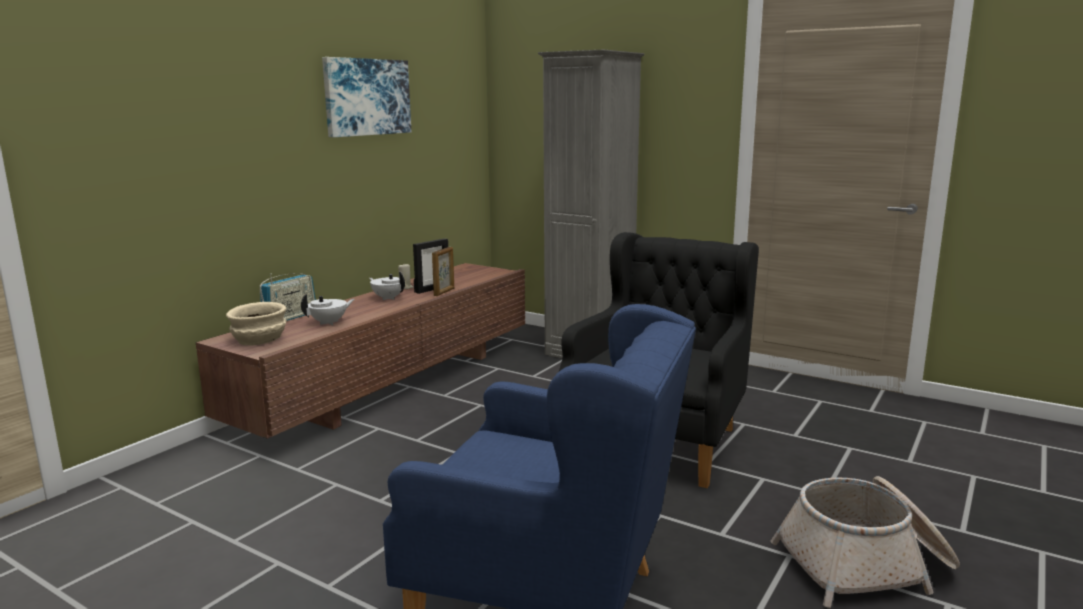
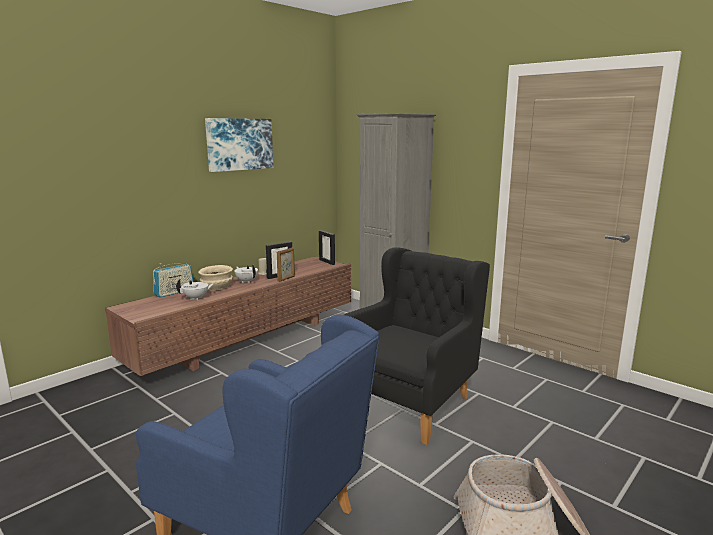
camera: 10 degrees right, 0 degrees up
(259, 340) = (144, 309): beige bowl -> beige bowl (217, 287)
(488, 269) = (327, 262): none -> picture frame

